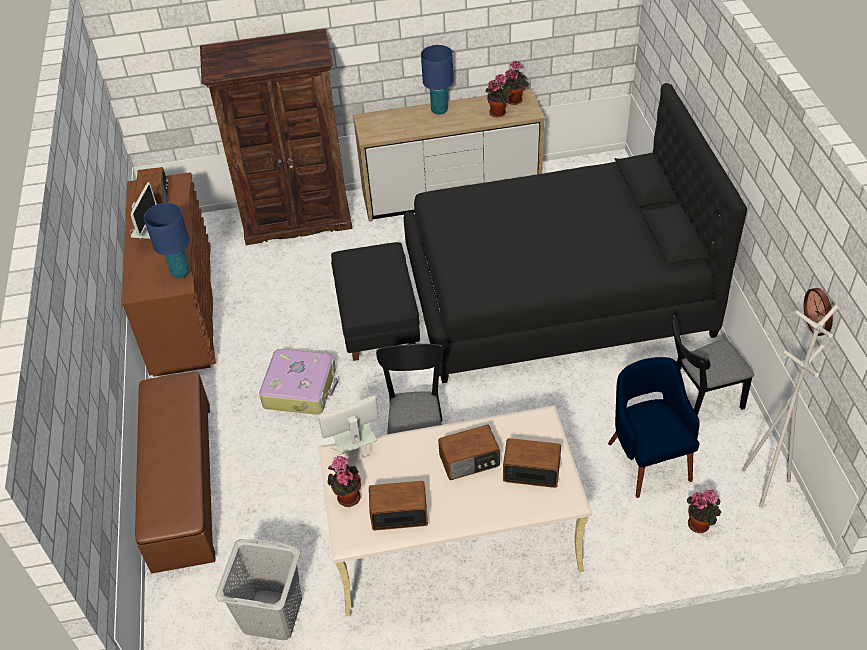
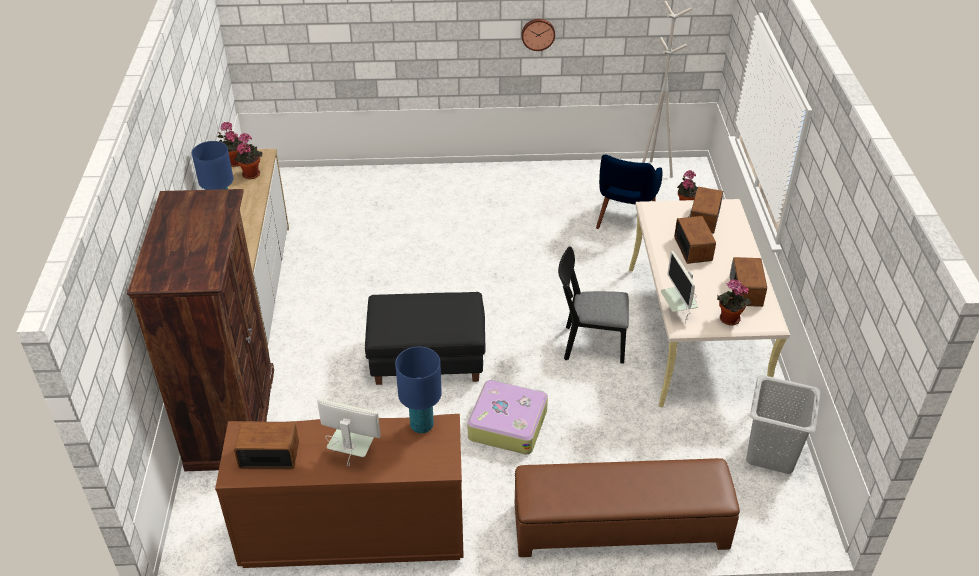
camera: 85 degrees left, 5 degrees down
(556, 292) = (428, 238): black bed -> none
(647, 459) = (625, 219): blue armchair -> blue armchair turned 60 degrees counterclockwise
(698, 402) = (572, 185): black chair -> none
(820, 311) = (629, 31): wall clock -> wall clock (538, 34)

